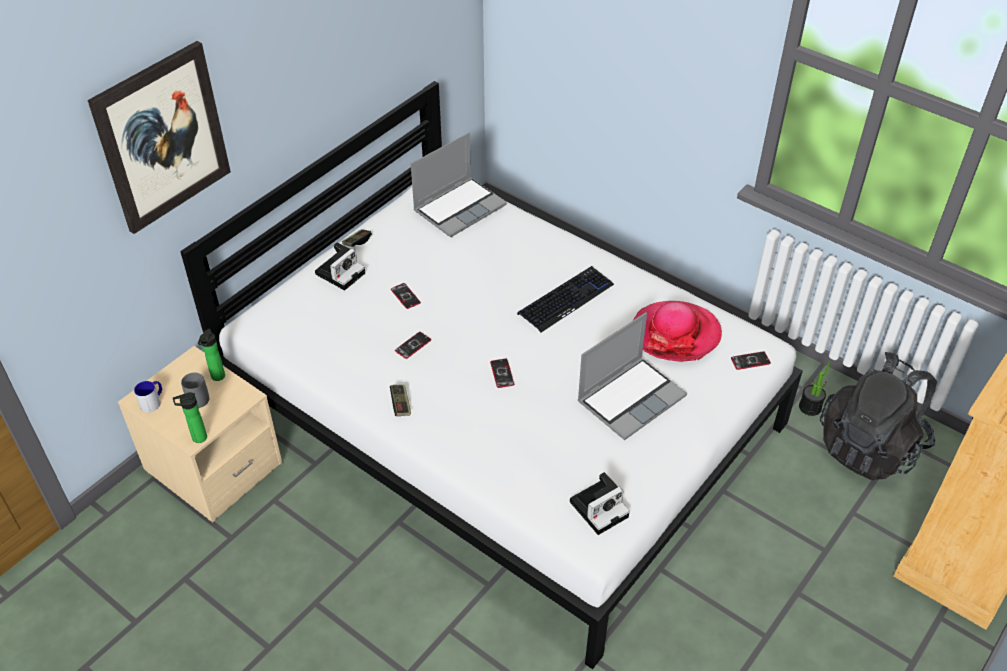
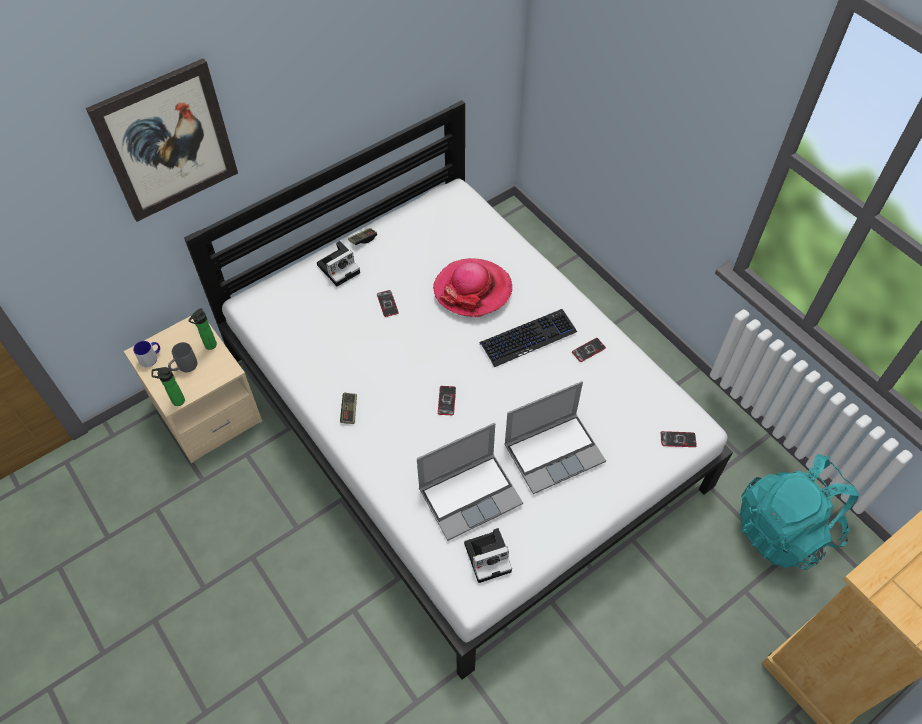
camera: 15 degrees right, 10 degrees up
(413, 345) = (378, 355): phone -> phone (588, 350)
(460, 207) = (463, 223): laptop -> laptop (470, 495)
(675, 334) = (617, 395): hat -> hat (473, 289)
(810, 407) = (741, 475): potted plant -> none
(870, 446) = (785, 529): black backpack -> turquoise backpack

